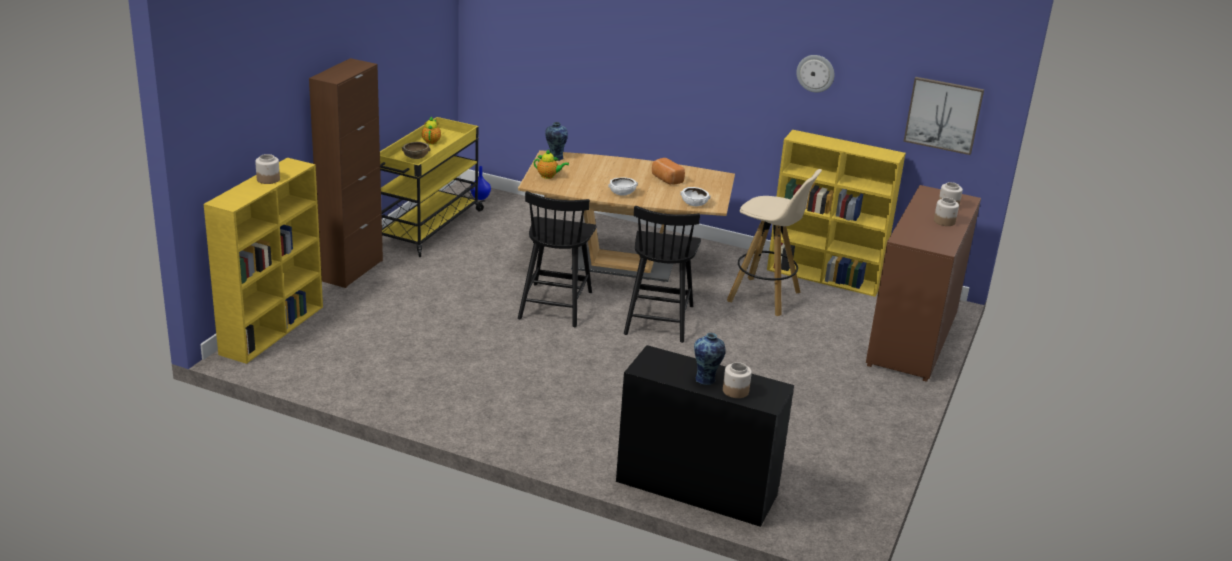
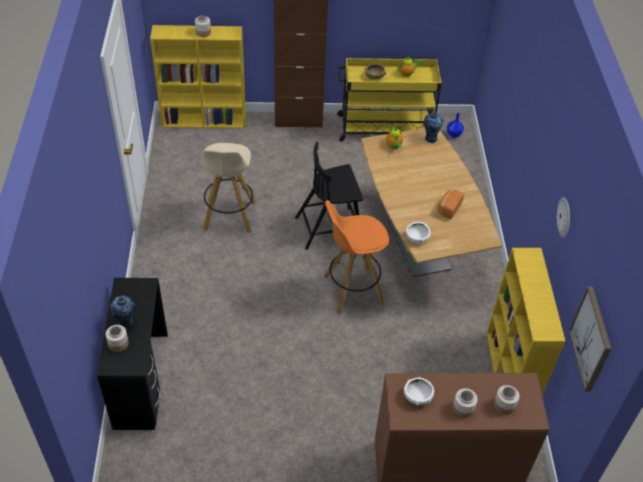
camera: 65 degrees right, 20 degrees up
(622, 193) = (399, 192): white bowl -> white bowl (417, 396)
(658, 319) = (351, 290): black chair -> orange stool
(765, 297) = (438, 344): beige stool -> beige stool (229, 216)

